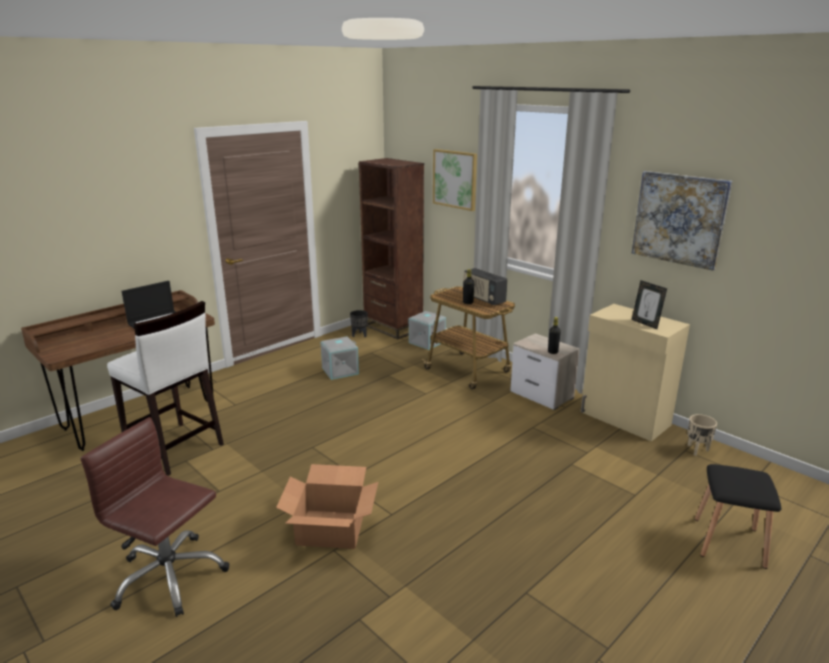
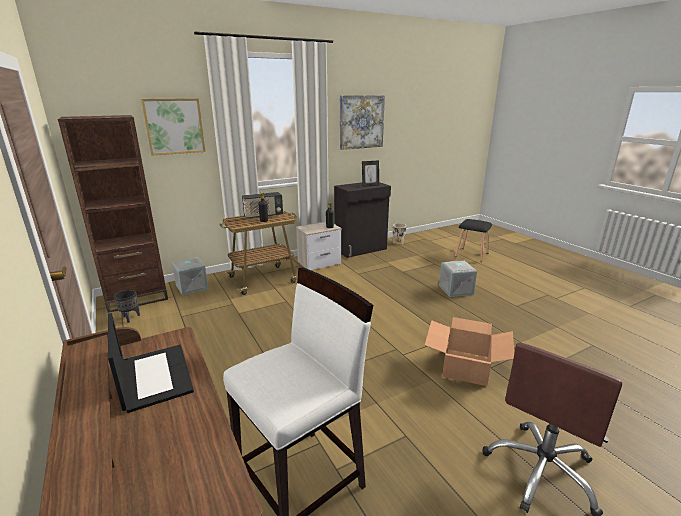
camera: 75 degrees left, 0 degrees up
(340, 370) = (203, 338): grey storage box -> grey storage box (455, 290)
(624, 419) = (361, 249): beige cabinet -> black cabinet

